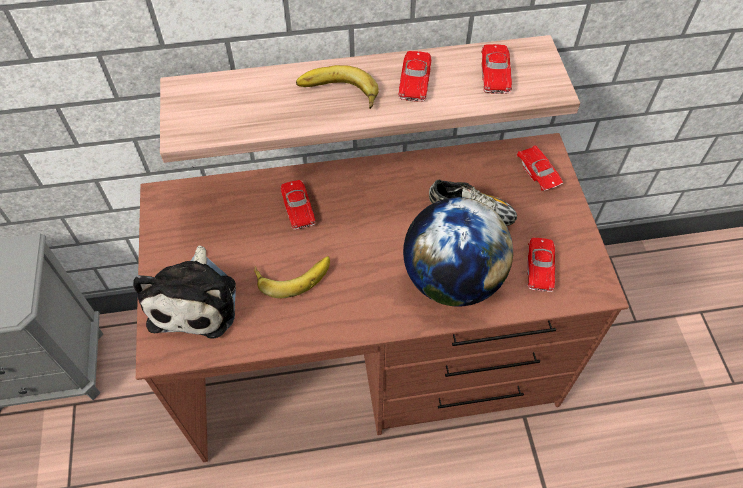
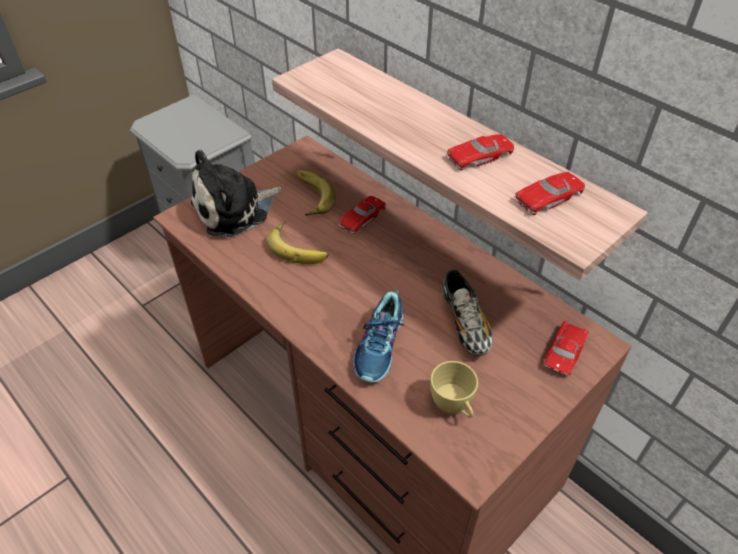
camera: 55 degrees right, 10 degrees down
(337, 94) = (414, 125): banana -> banana (309, 197)
(452, 279) = (380, 346): globe -> shoe
(540, 267) = (453, 406): red toy car -> yellow cup

